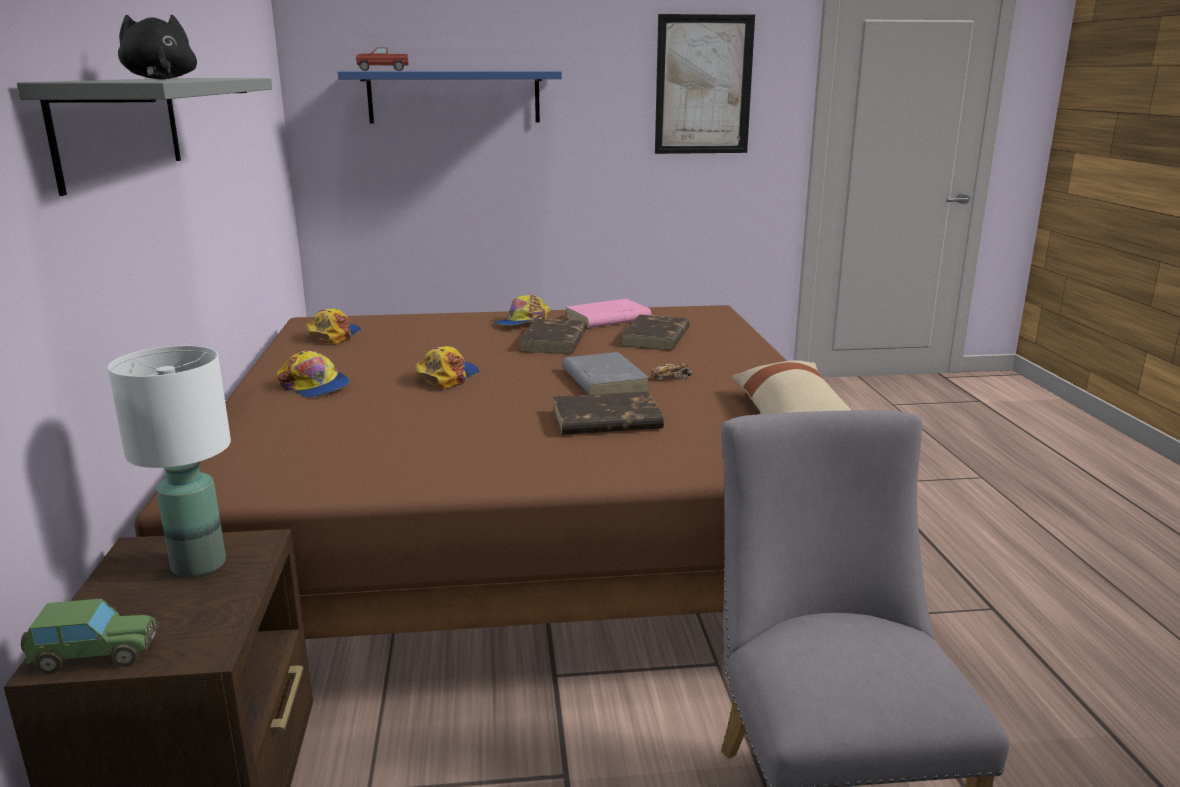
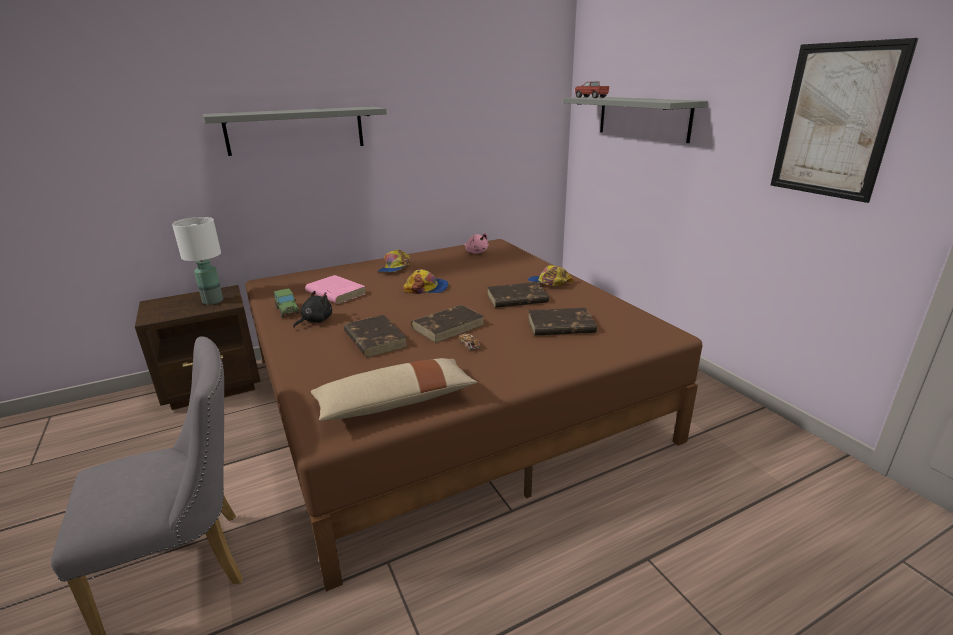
camera: 70 degrees right, 5 degrees up
(95, 655) = (152, 306): toy car -> toy car (287, 310)
(160, 79) = (273, 111): black plush toy -> black plush toy (315, 321)
(333, 335) = (476, 252): cap -> pink plush toy
(454, 97) = (643, 118): blue shelf -> grey shelf
(603, 380) = (448, 326): grey book -> brown book
(607, 319) = (589, 303): pink book -> pink book (335, 293)

